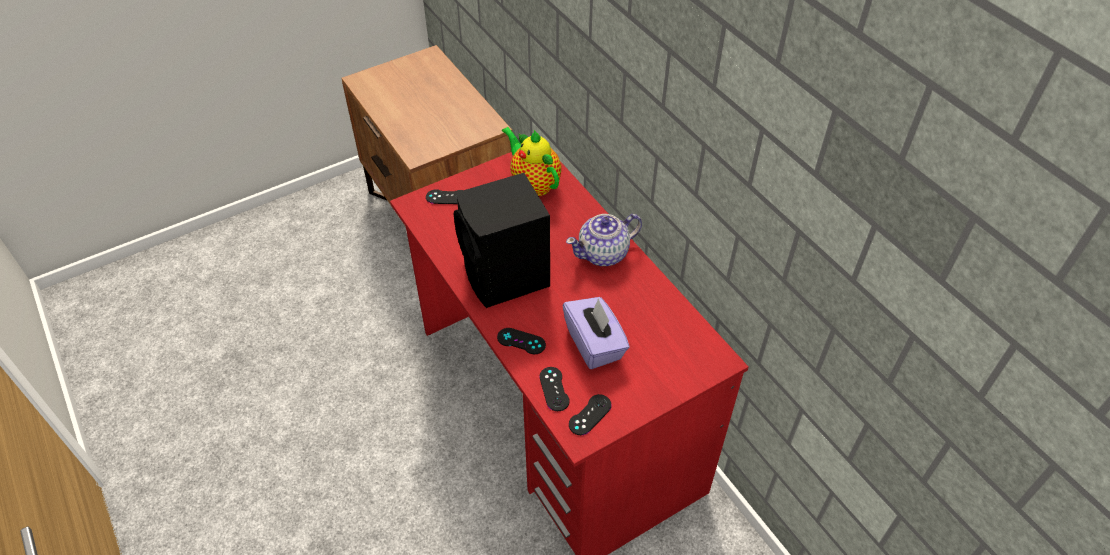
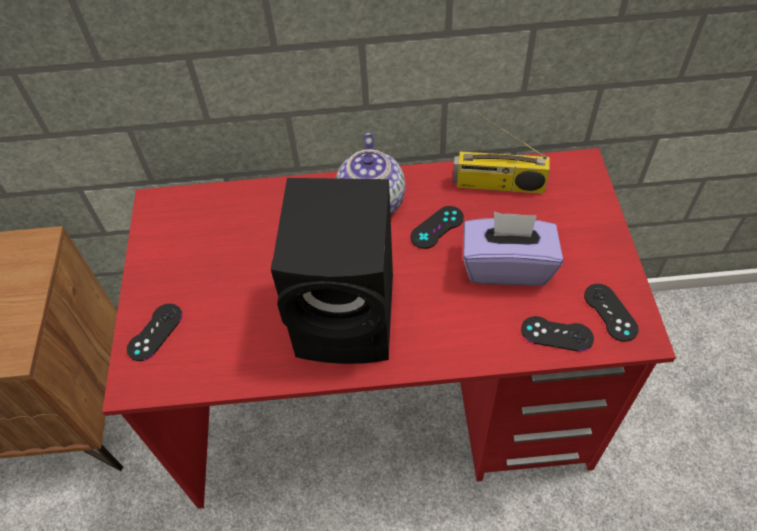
camera: 60 degrees left, 5 degrees up
(521, 341) = (464, 341): black game controller -> black game controller (437, 227)
(533, 183) = (206, 225): teapot -> none
(665, 316) = (498, 185): none -> radio

